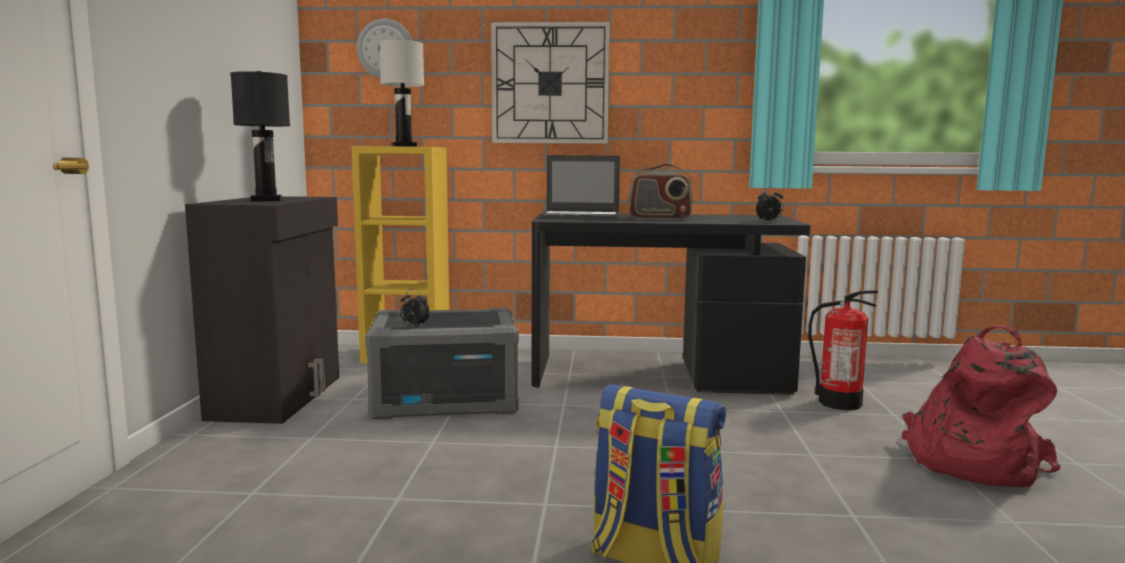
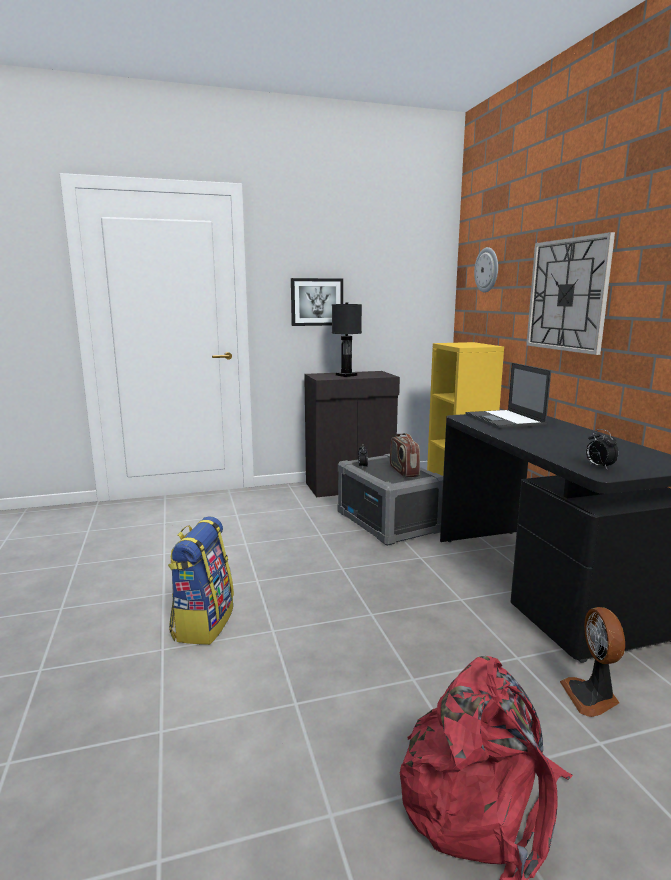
camera: 70 degrees right, 5 degrees up
(182, 66) = (316, 302): none -> picture
(403, 146) = (466, 344): white table lamp -> none
(659, 218) = (542, 436): radio -> radio (403, 471)
(839, 403) = (592, 697): fire extinguisher -> fan

